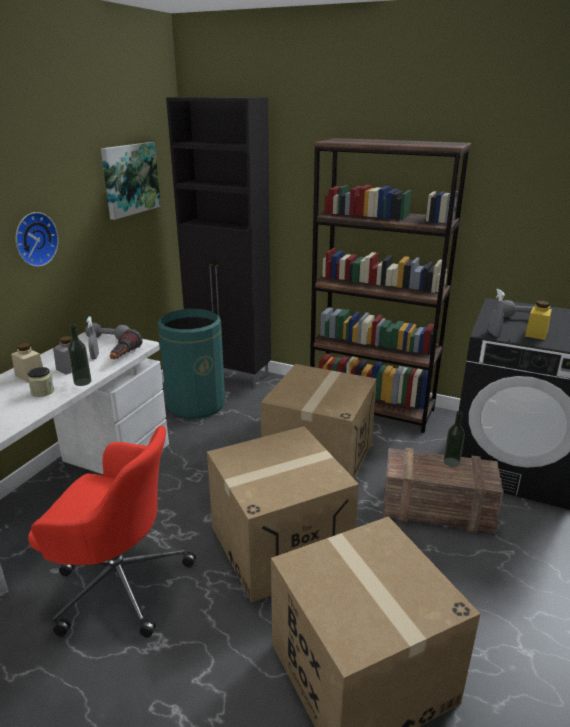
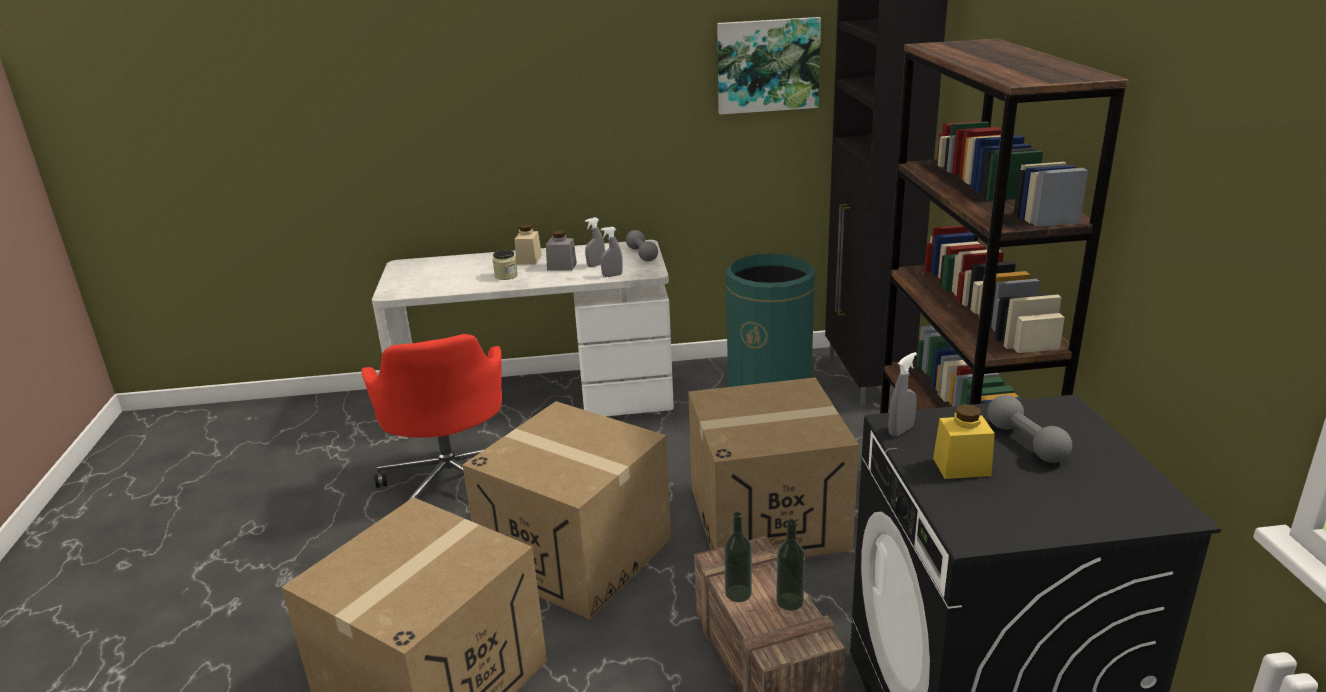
camera: 60 degrees right, 0 degrees up
(34, 239) = (593, 119): wall clock -> none
(82, 382) = (540, 281): bottle -> bottle (738, 593)
(124, 357) = (612, 275): flashlight -> grey spray bottle

